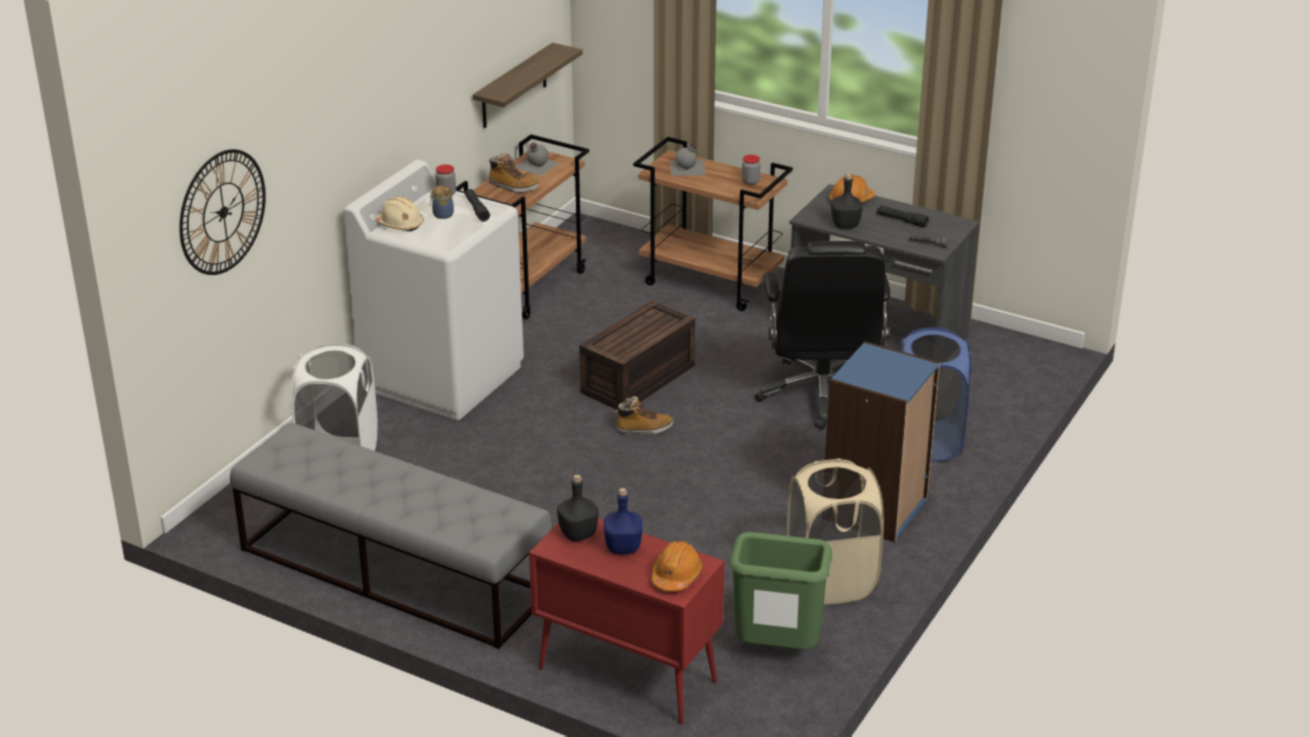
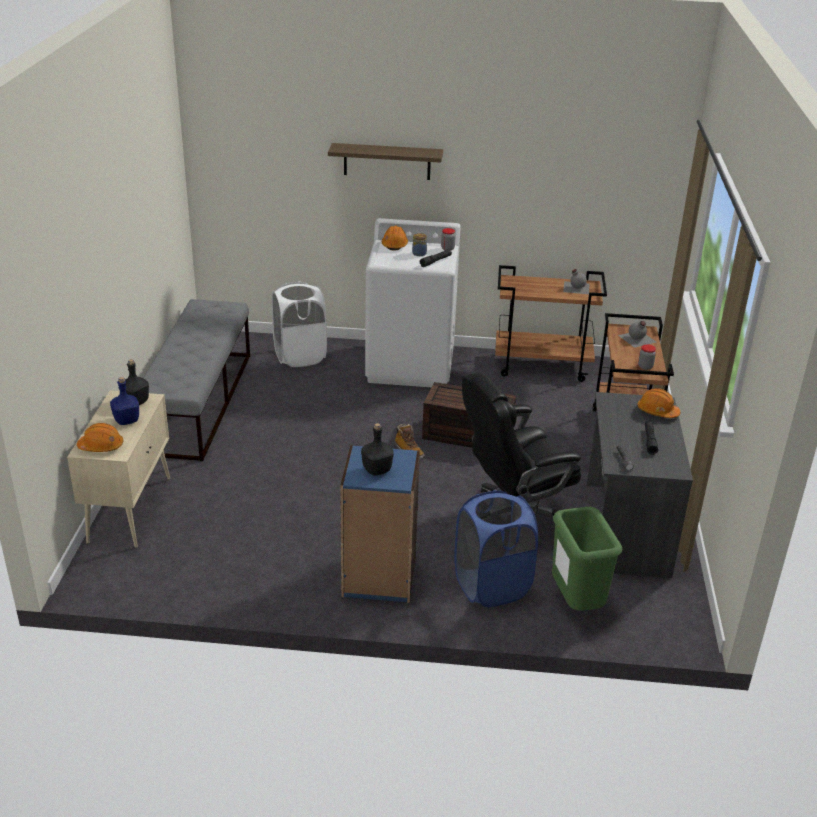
camera: 65 degrees right, 0 degrees up
(223, 212) = (271, 167): wall clock -> none
(400, 224) = (394, 245): beige hard hat -> orange hard hat
(512, 187) = (537, 286): boot -> none
(514, 87) = (595, 229): shelf -> shelf (387, 161)
(625, 675) = (130, 509): red cabinet -> beige cabinet
(776, 651) = (179, 567): green trash can -> green trash can (575, 603)
(831, 581) = (274, 575): beige laundry basket -> none
(845, 225) = (613, 416): black bottle -> black bottle (376, 469)

